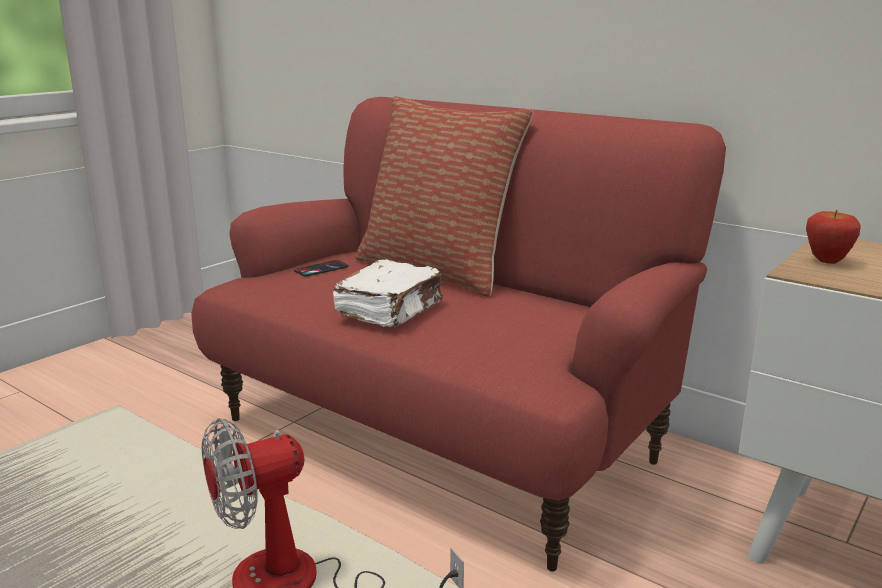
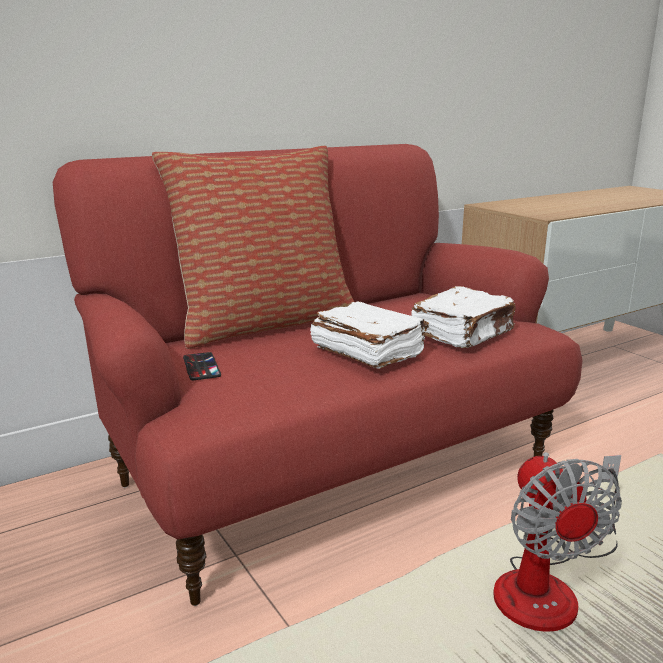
camera: 70 degrees left, 0 degrees up
(479, 344) = (464, 334): none -> white book
(826, 262) = (526, 211): apple -> none

